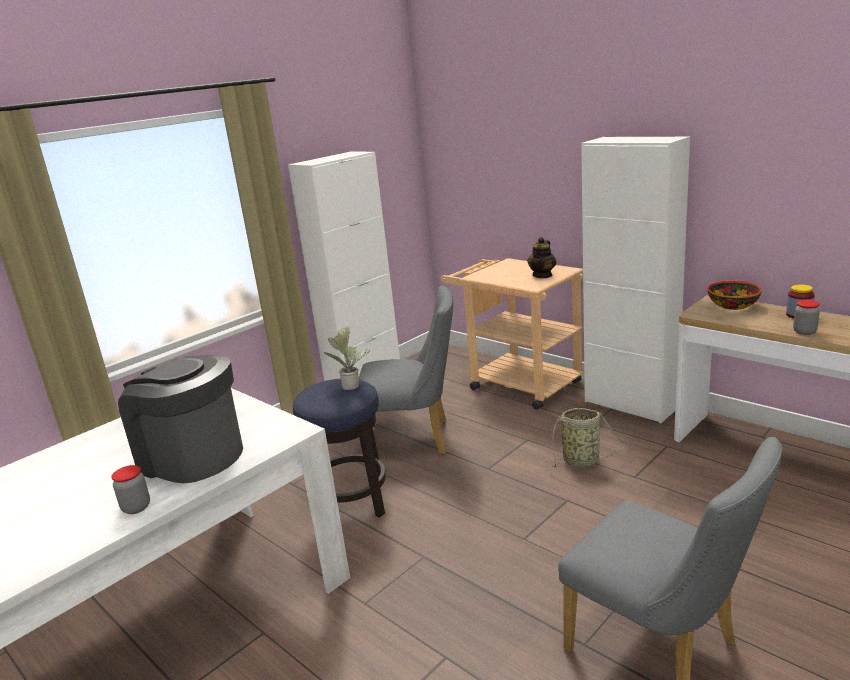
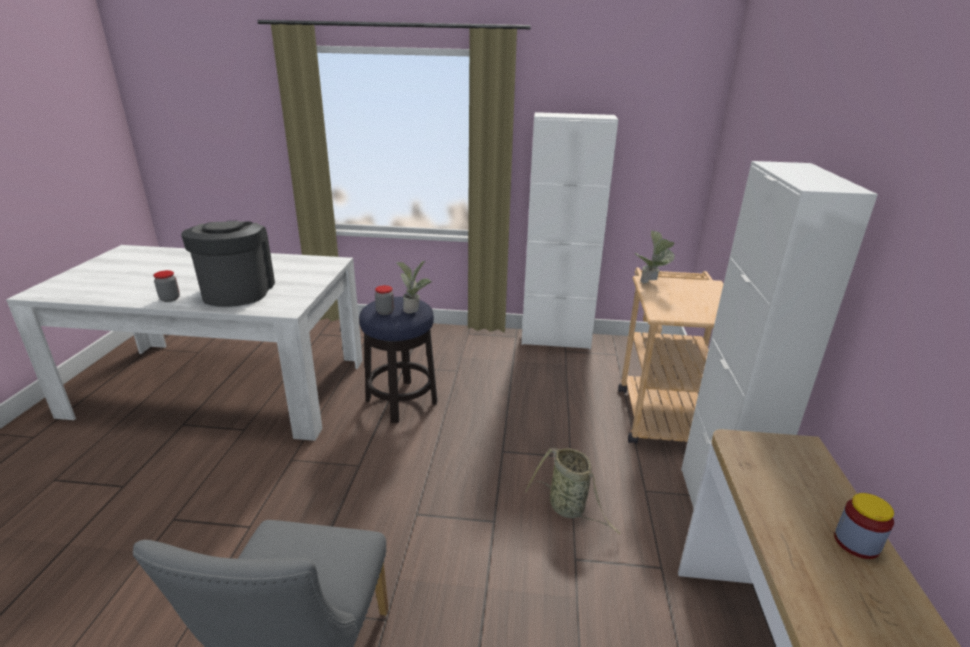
camera: 50 degrees right, 5 degrees up
(414, 439) = (509, 394): grey chair -> none
(482, 276) = (651, 283): none -> potted plant
(542, 275) = (698, 310): teapot -> none
(733, 305) = (808, 467): bowl -> none
(804, 332) = (793, 561): jar -> jar (385, 312)

